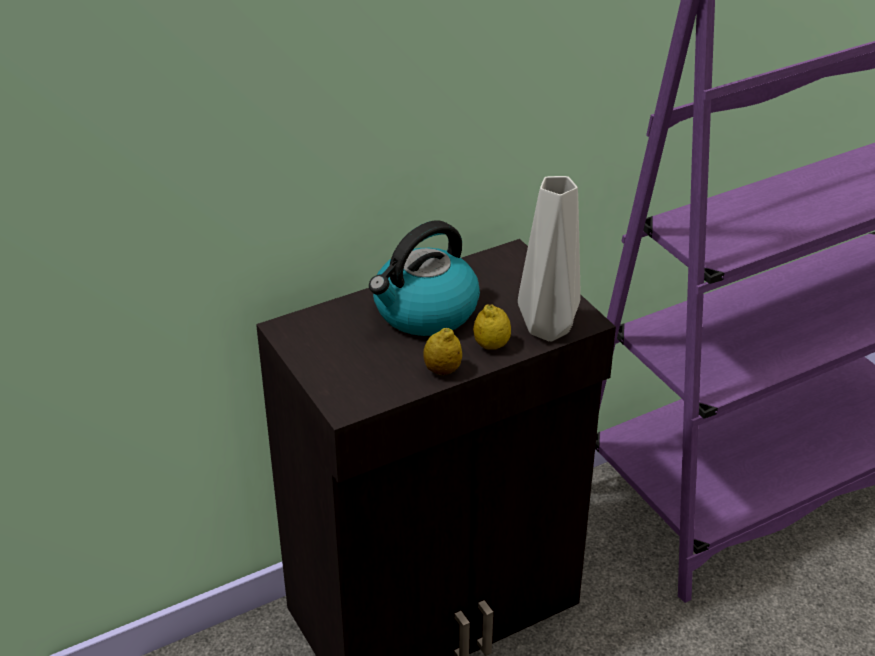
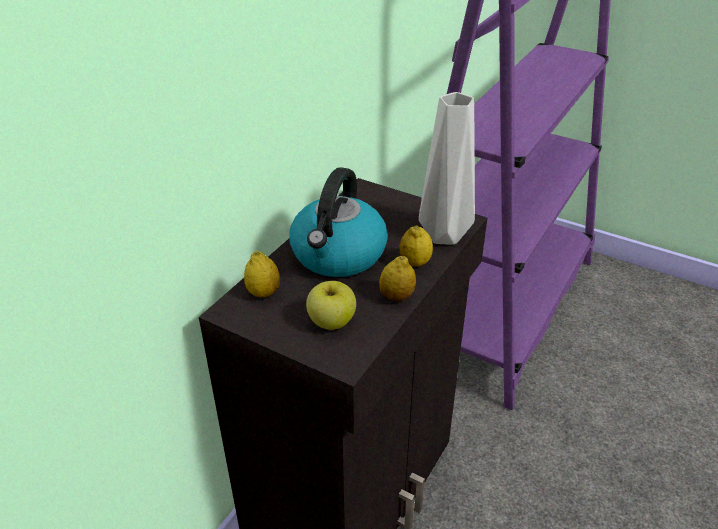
camera: 30 degrees left, 0 degrees up
(326, 323) = (263, 293): none -> lemon
(363, 370) = (331, 321): none -> apple

